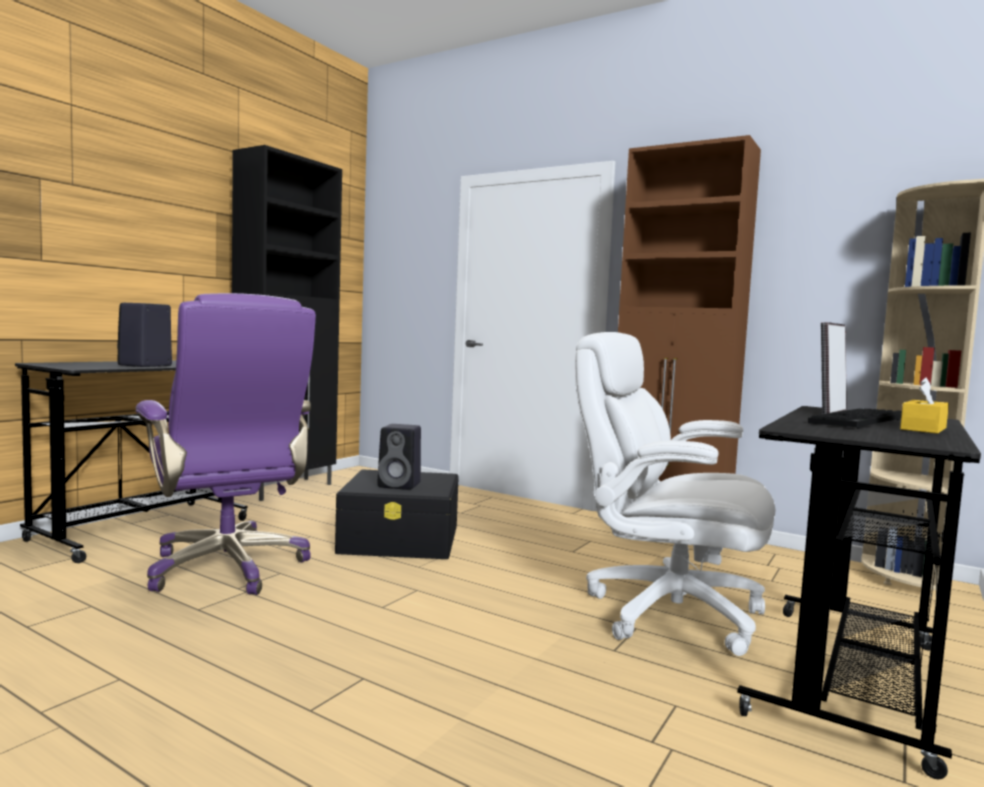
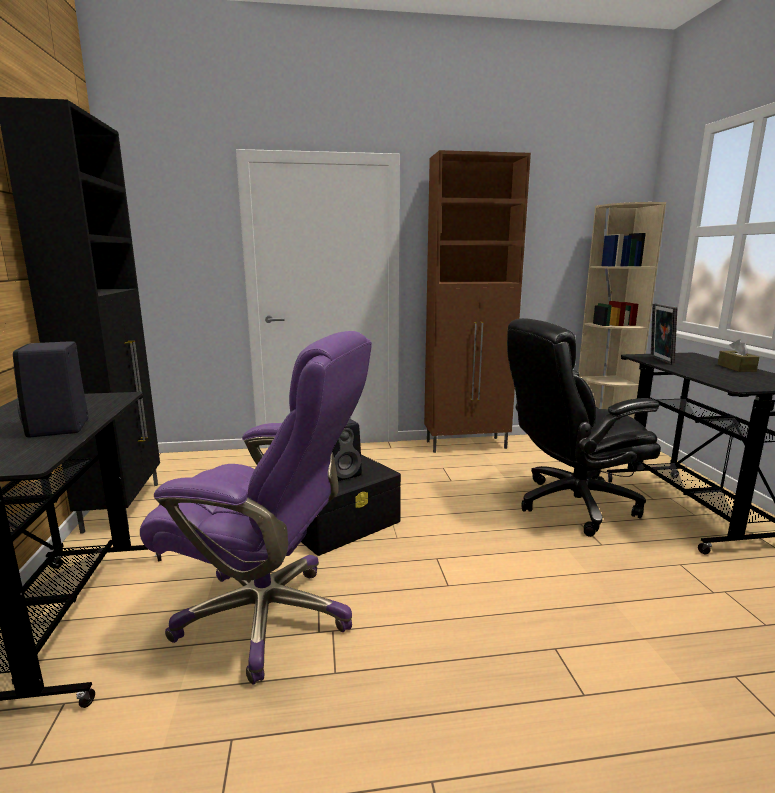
camera: 40 degrees left, 10 degrees up
(665, 611) = (569, 504): white office chair -> black office chair
(860, 421) = (702, 367): keyboard -> none
(923, 429) = (736, 368): yellow tissue box -> brown tissue box

